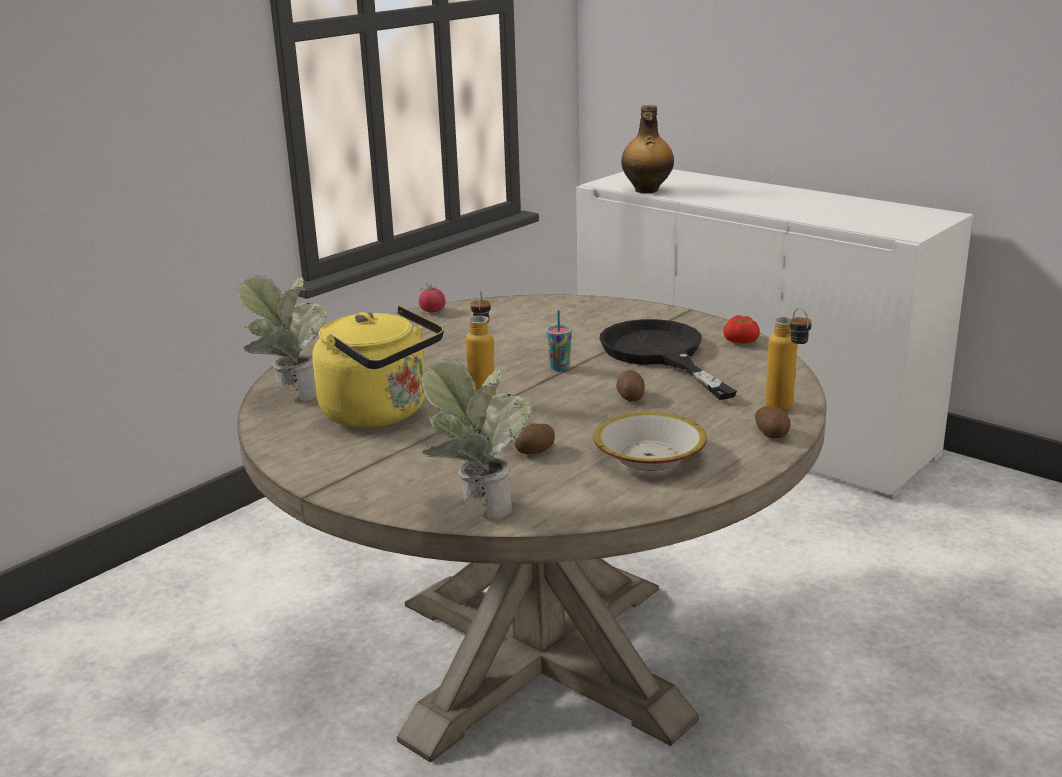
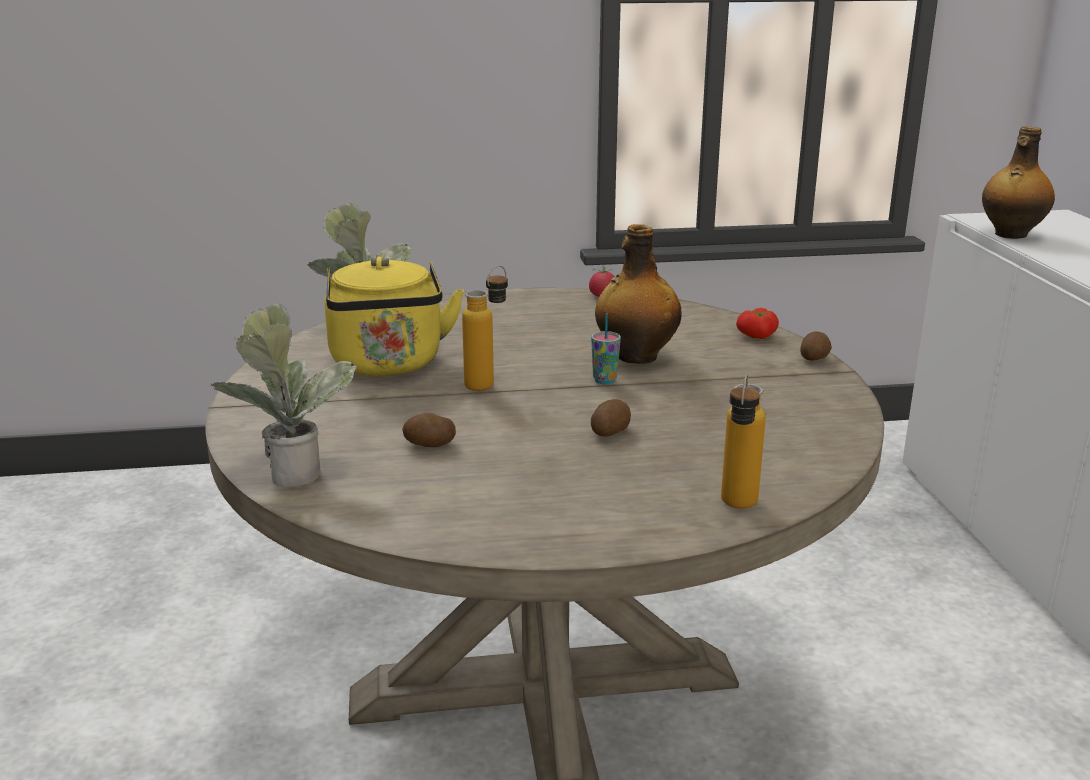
camera: 40 degrees right, 0 degrees up
(546, 345) = (635, 357): none -> bottle
(648, 456) = (507, 492): bowl -> none
(659, 354) = (724, 402): black frying pan -> none
(742, 341) = (840, 421): tomato -> tomato (757, 337)
(772, 434) = (670, 525): potato -> potato (815, 358)

